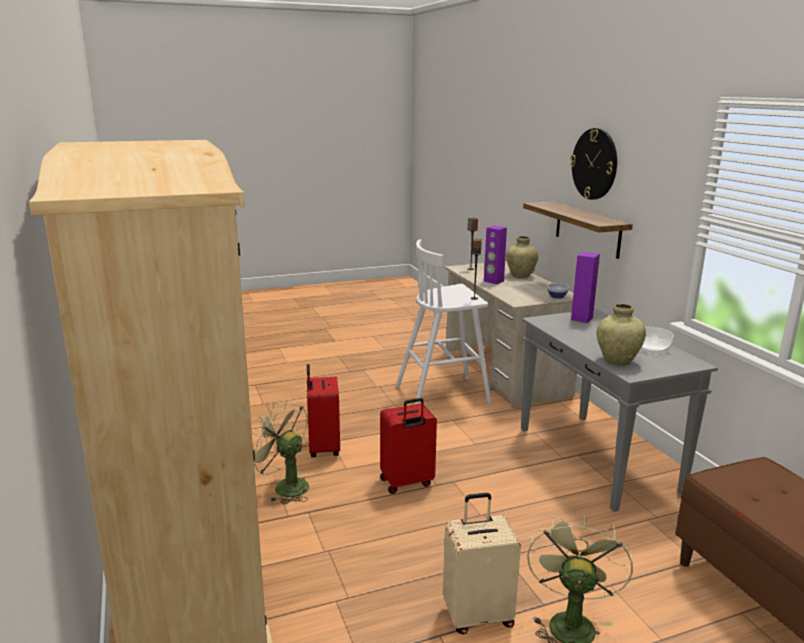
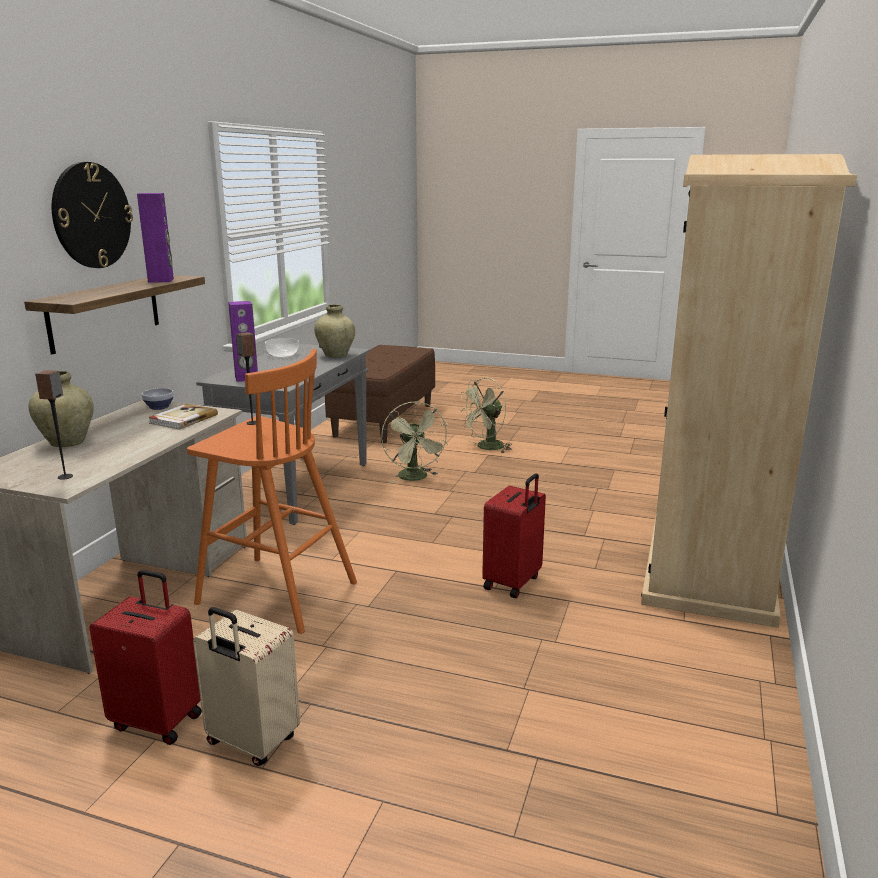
camera: 140 degrees left, 0 degrees up
(284, 486) = (589, 561): green fan -> green fan (415, 478)
(407, 483) = (474, 525): red suitcase -> red suitcase (158, 720)
(444, 395) = (274, 592): white stool -> orange stool
(477, 615) = (530, 462): beige suitcase -> beige suitcase (251, 742)
(493, 281) = (130, 445): purple speaker -> purple speaker (161, 280)
(520, 295) = (182, 419): none -> book

